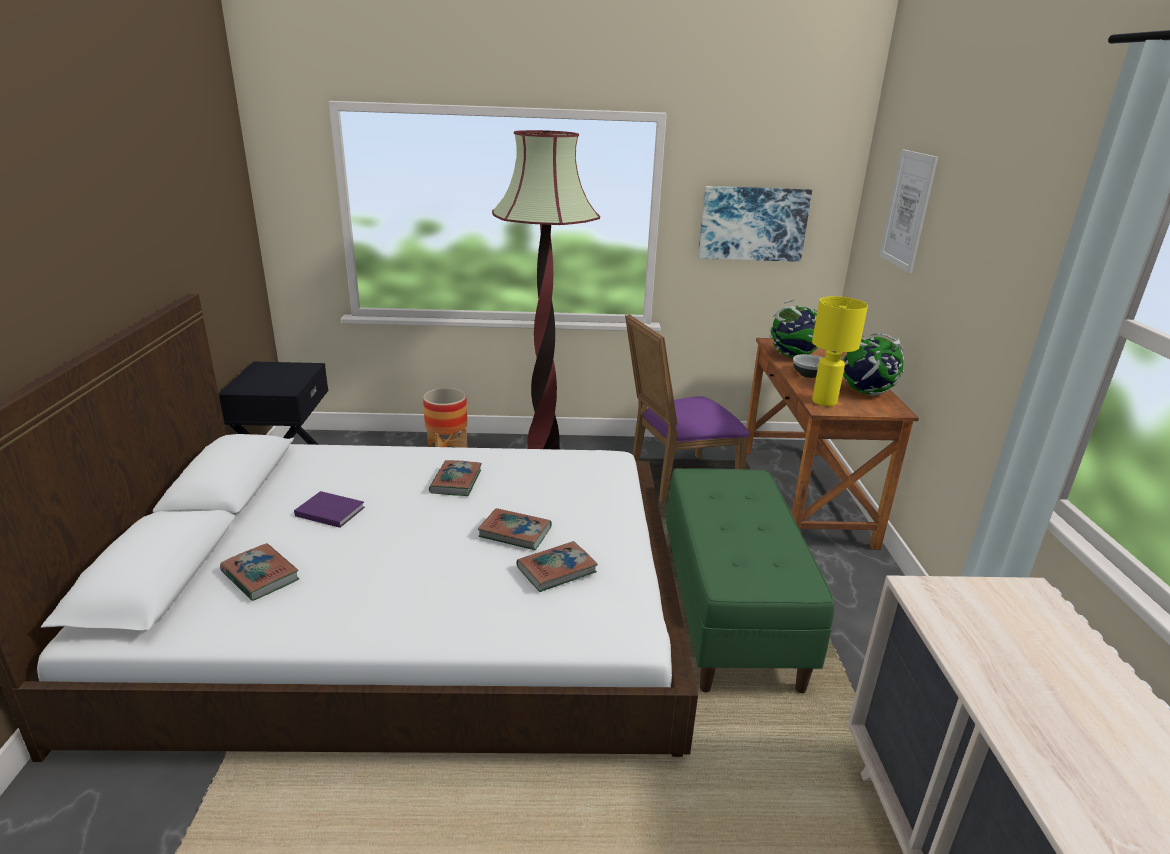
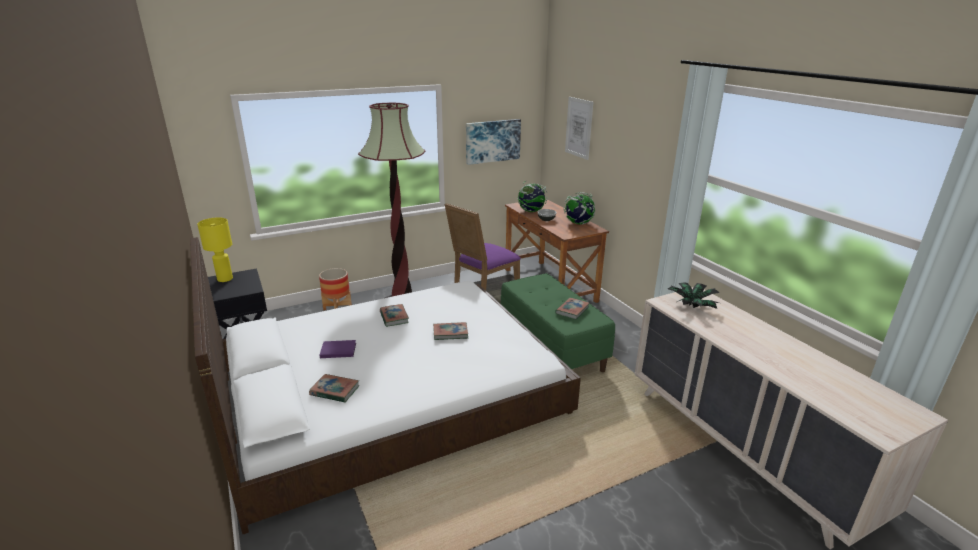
camera: 25 degrees left, 0 degrees up
(556, 570) = (487, 343): book -> book (572, 310)
(824, 402) = (564, 232): yellow table lamp -> yellow table lamp (225, 279)
(992, 621) = (691, 305): none -> potted plant

